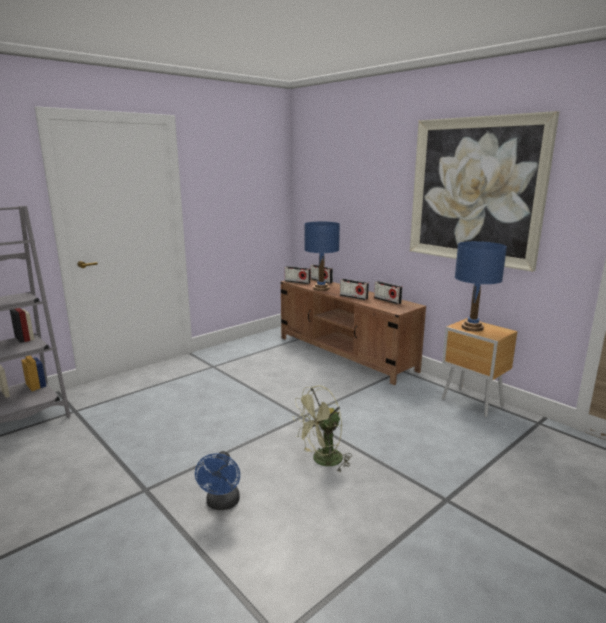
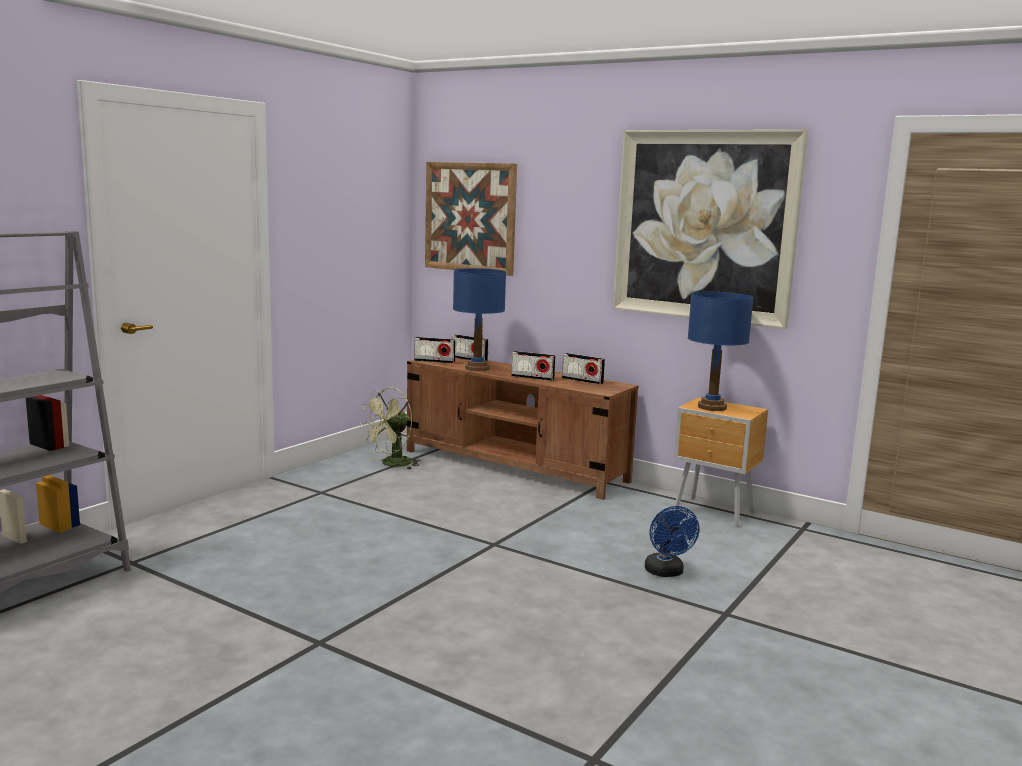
camera: 15 degrees left, 5 degrees down
(222, 504) = (441, 646): blue fan -> blue fan (666, 573)
(322, 186) = (470, 217): none -> picture
(322, 461) = (550, 589): green fan -> green fan (391, 464)

